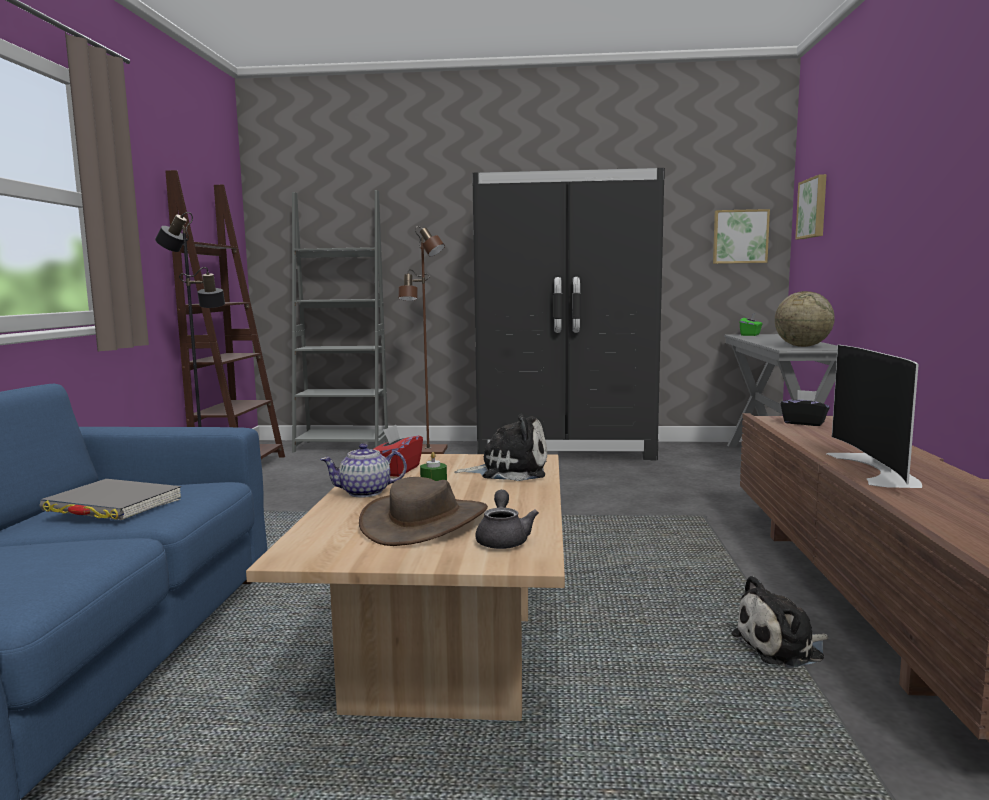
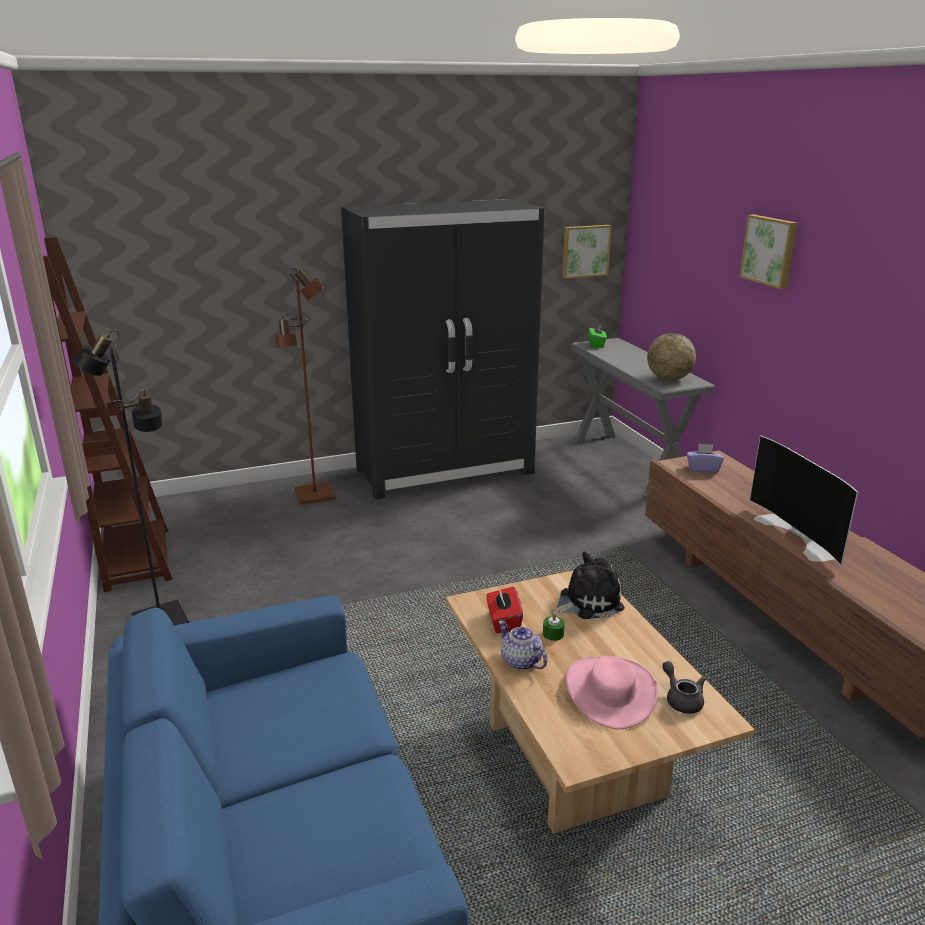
camera: 25 degrees left, 15 degrees up
(113, 505) = (294, 722): grey book -> none
(342, 446) = (213, 501): grey bookcase -> none
(366, 492) = (521, 662): teapot -> teapot turned 90 degrees clockwise
(425, 522) = (610, 691): brown hat -> pink hat
(782, 647) = (764, 679): plush toy -> none
(804, 423) = (702, 469): black tissue box -> purple tissue box
(813, 208) = (659, 237): picture -> picture (770, 250)

